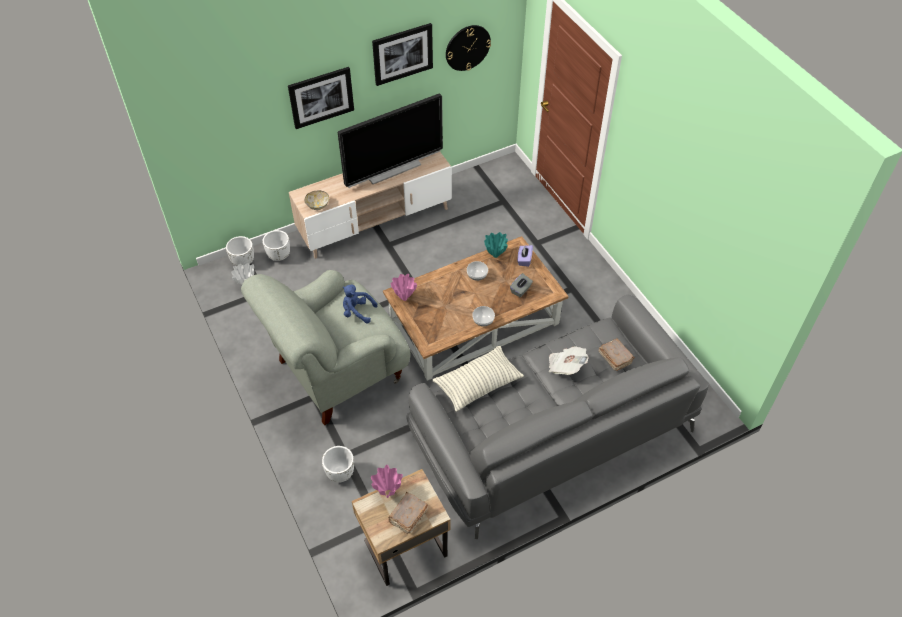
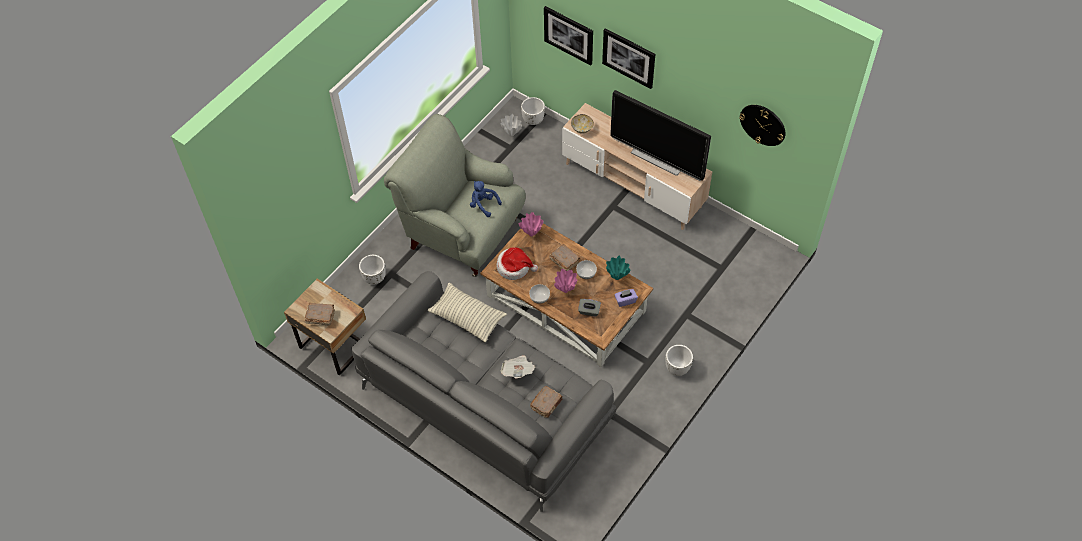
camera: 65 degrees right, 5 degrees up
(279, 256) = (554, 139): white planter -> white planter (677, 368)
(357, 311) = (483, 204): blue plush toy -> blue plush toy turned 45 degrees counterclockwise
(388, 492) = (334, 296): pink vase -> pink vase (566, 290)
(402, 53) = (703, 81): picture -> picture (569, 35)
(435, 326) = (514, 267): none -> hat
(452, 285) = (564, 261): none -> brown book

